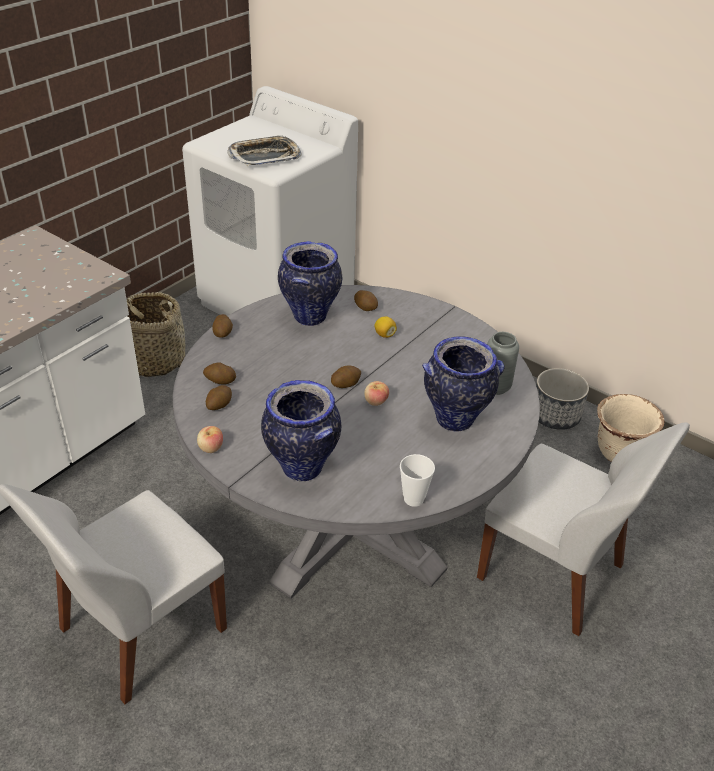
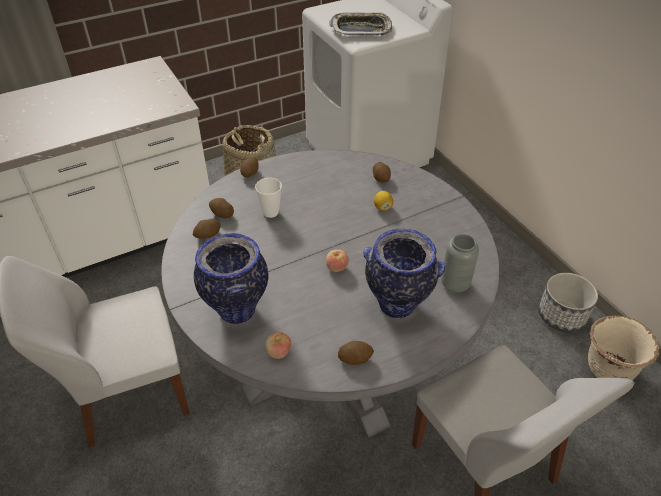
camera: 25 degrees right, 5 degrees up
(211, 448) = (178, 270): apple -> apple (278, 352)
(310, 316) = (329, 175): vase -> none
(345, 383) = (321, 244): potato -> potato (355, 358)
(413, 499) = (313, 371): cup -> cup (270, 212)

